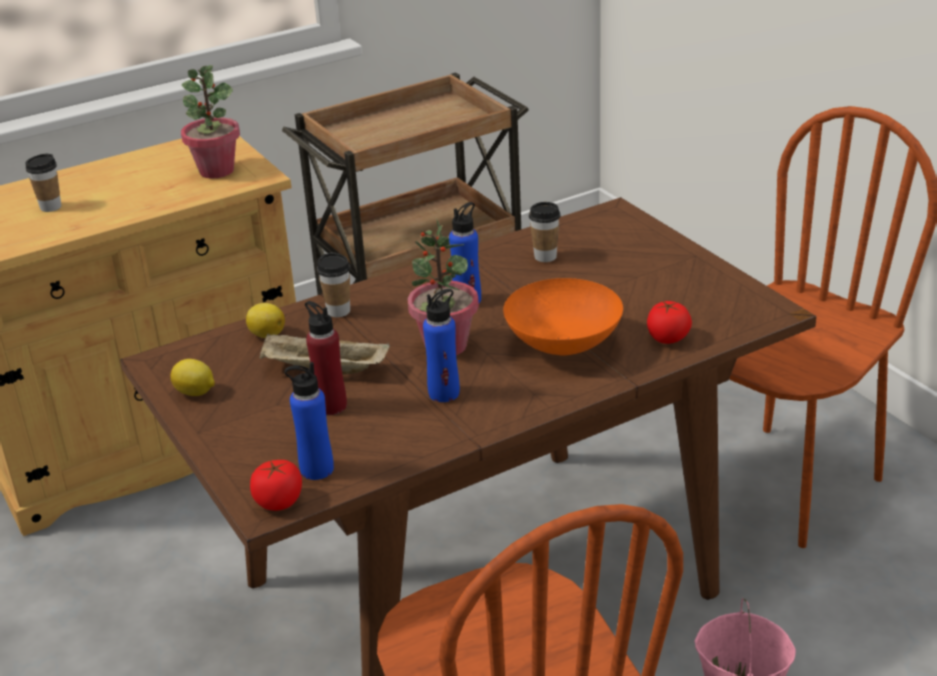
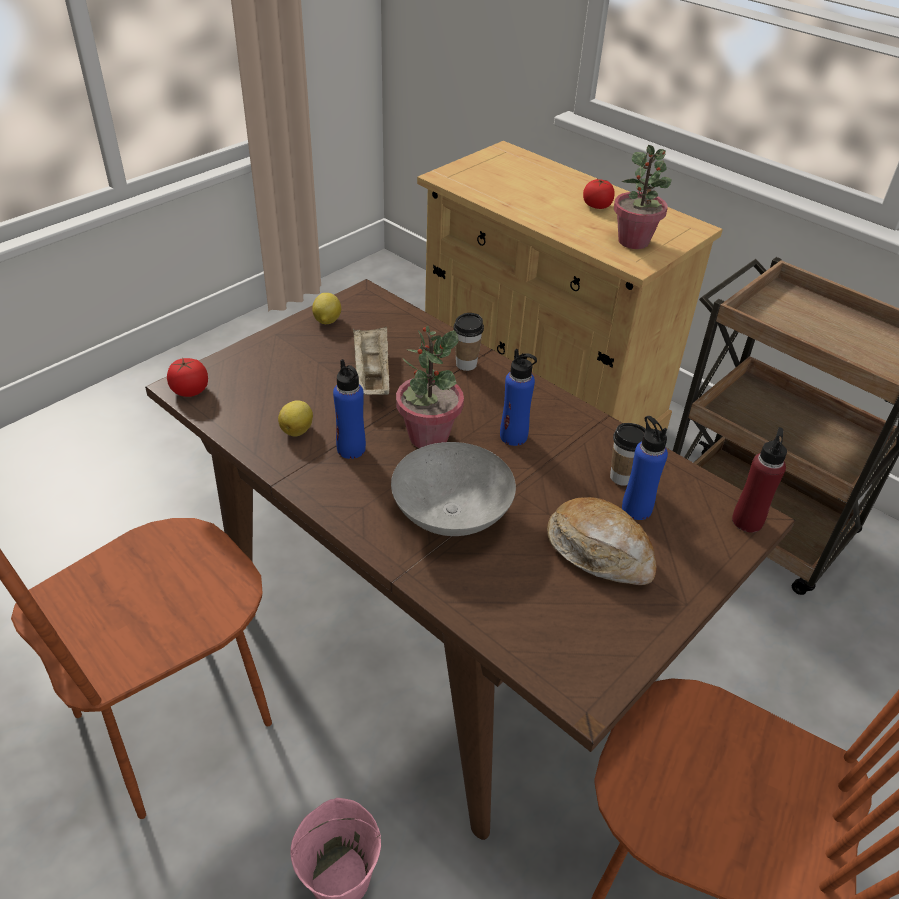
camera: 70 degrees right, 10 degrees up
(50, 207) = (532, 187): cup -> none
(266, 334) = (418, 335): lemon -> lemon (297, 430)
(316, 469) = (232, 400): blue bottle -> blue bottle (636, 509)
(331, 406) = (320, 389): red bottle -> red bottle (747, 521)
(565, 345) = (453, 516): orange bowl -> grey bowl
(630, 281) = (599, 551): none -> bread
(668, 338) = (490, 597): tomato -> tomato (596, 206)

